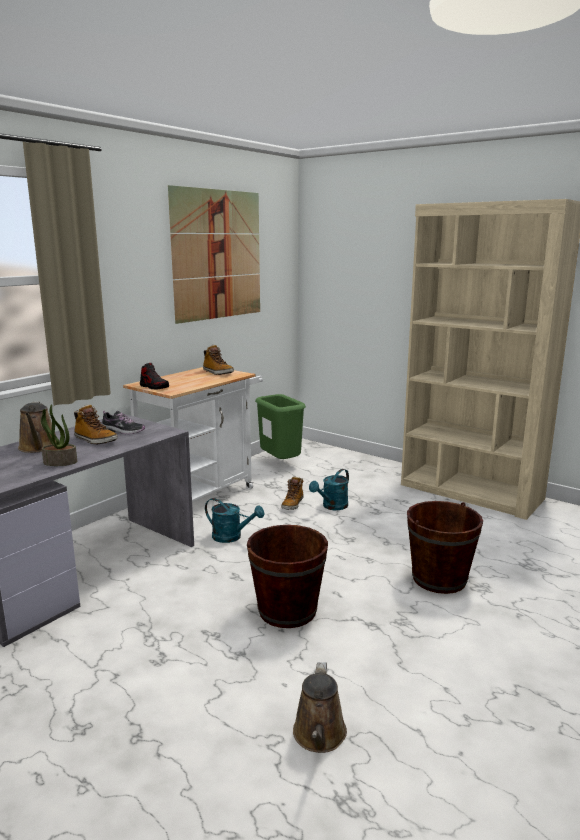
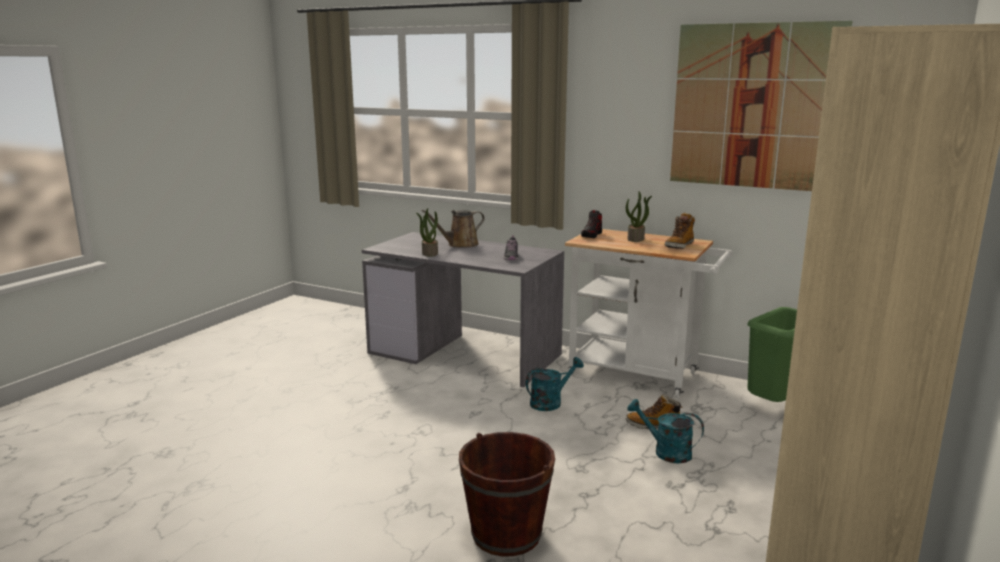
camera: 80 degrees right, 0 degrees up
(95, 440) = (483, 253): boot -> none
(183, 378) = (636, 239): none -> potted plant
(232, 537) = (550, 402): turquoise watering can -> turquoise watering can turned 135 degrees counterclockwise
(287, 610) = (422, 443): brown bucket -> none
(319, 736) = (261, 470): brown watering can -> none

